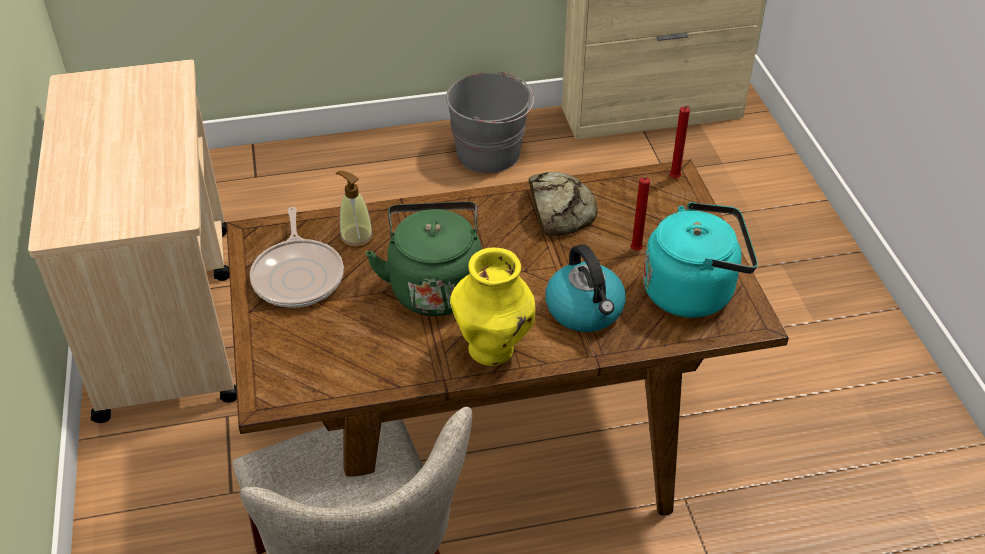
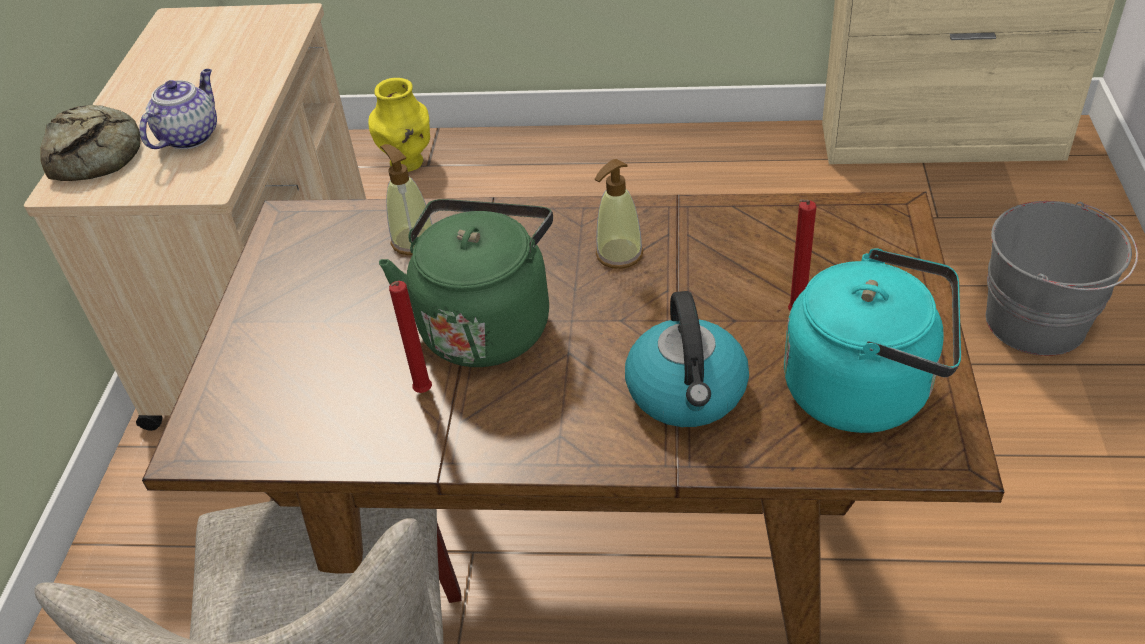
camera: 20 degrees right, 0 degrees up
(140, 179) = (190, 136): none -> teapot
(298, 275) = (317, 282): frying pan -> none
(490, 153) = (713, 169): grey bucket -> grey bucket (1038, 322)
(492, 349) = (528, 430): yellow vase -> yellow vase (408, 162)
(506, 227) = (619, 254): none -> soap dispenser
(559, 209) = (704, 239): bread -> bread (98, 153)
(675, 179) = (891, 217): red candle -> red candle (422, 393)

